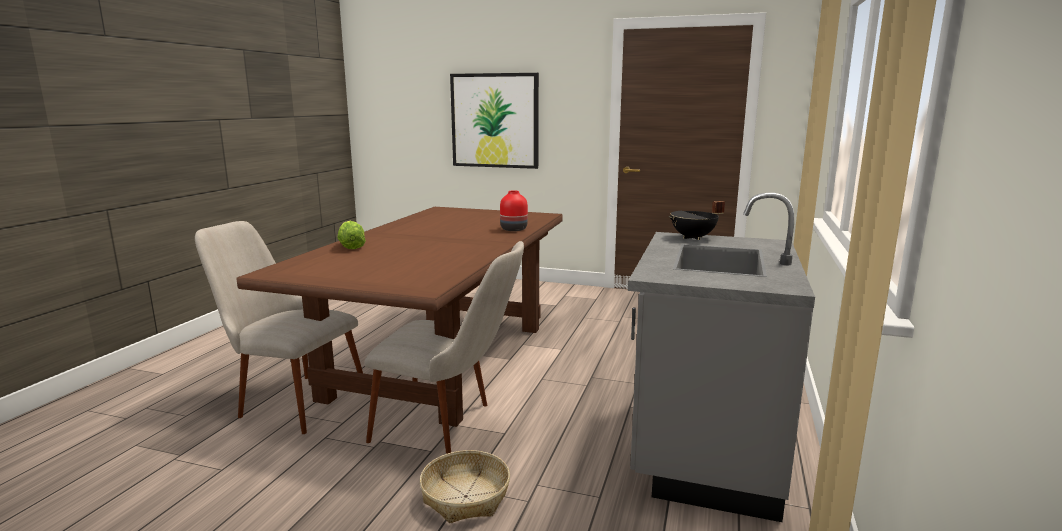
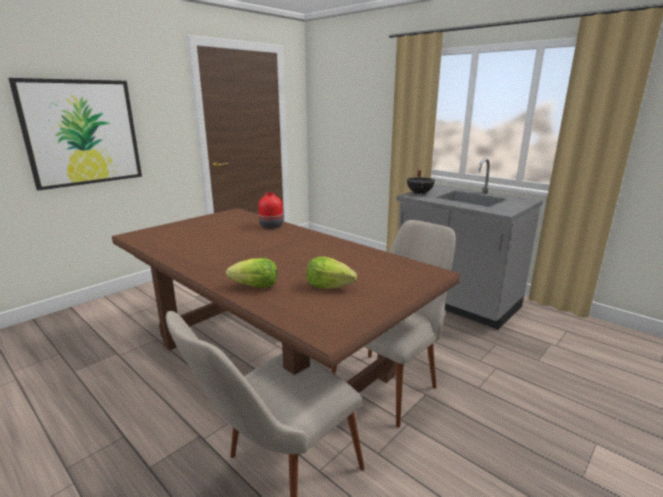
camera: 65 degrees left, 5 degrees up
(363, 262) = (328, 286): none -> lettuce
(465, 497) = (488, 390): basket -> none

